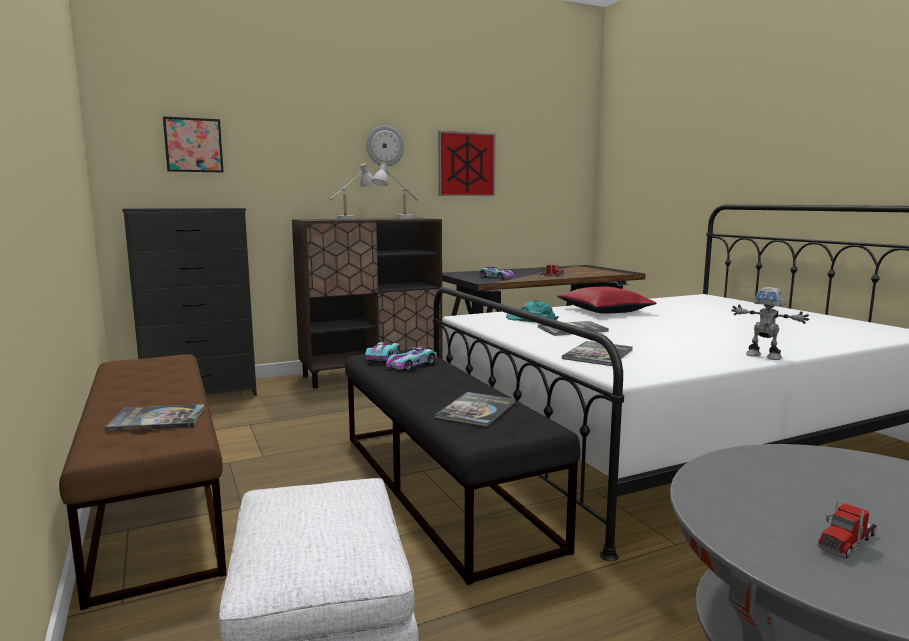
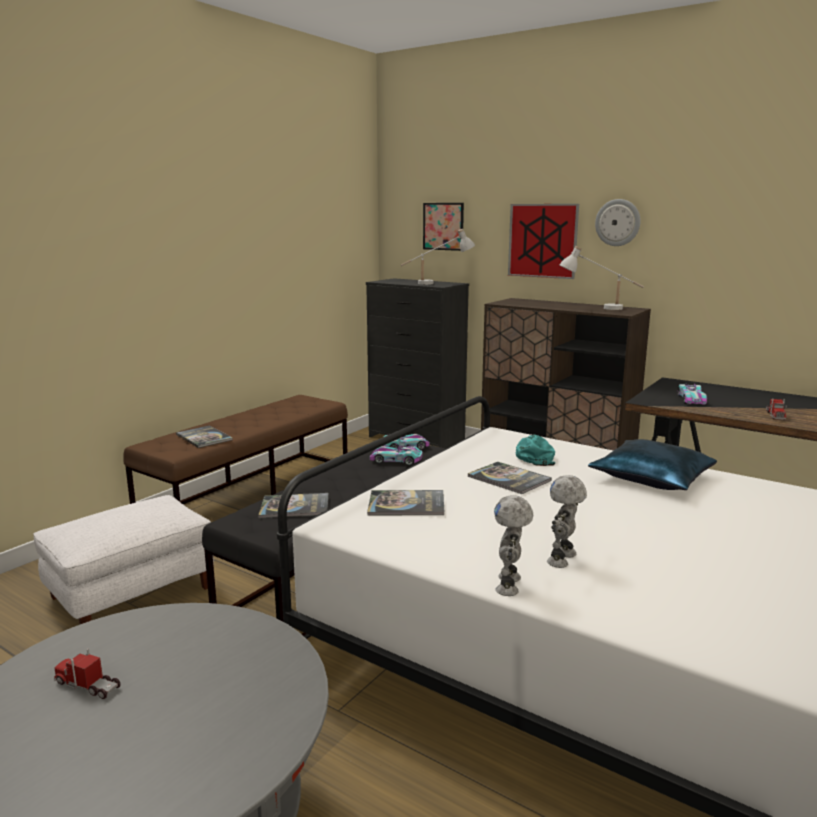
camera: 60 degrees right, 5 degrees up
(352, 219) = (551, 304): white table lamp -> white table lamp (437, 283)
(466, 164) = (729, 244): picture -> picture (542, 240)
(605, 311) = (651, 477): red pillow -> blue pillow
(727, 342) = (563, 559): none -> toy robot

